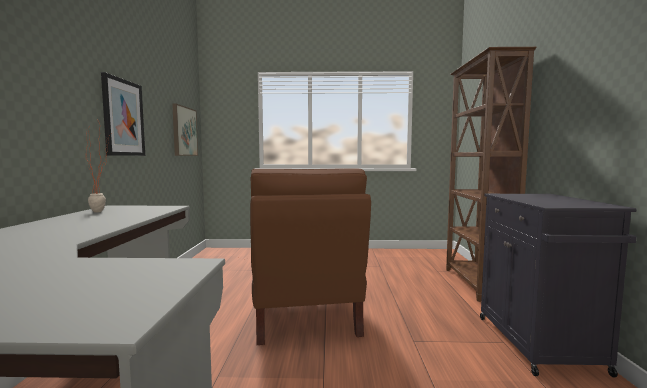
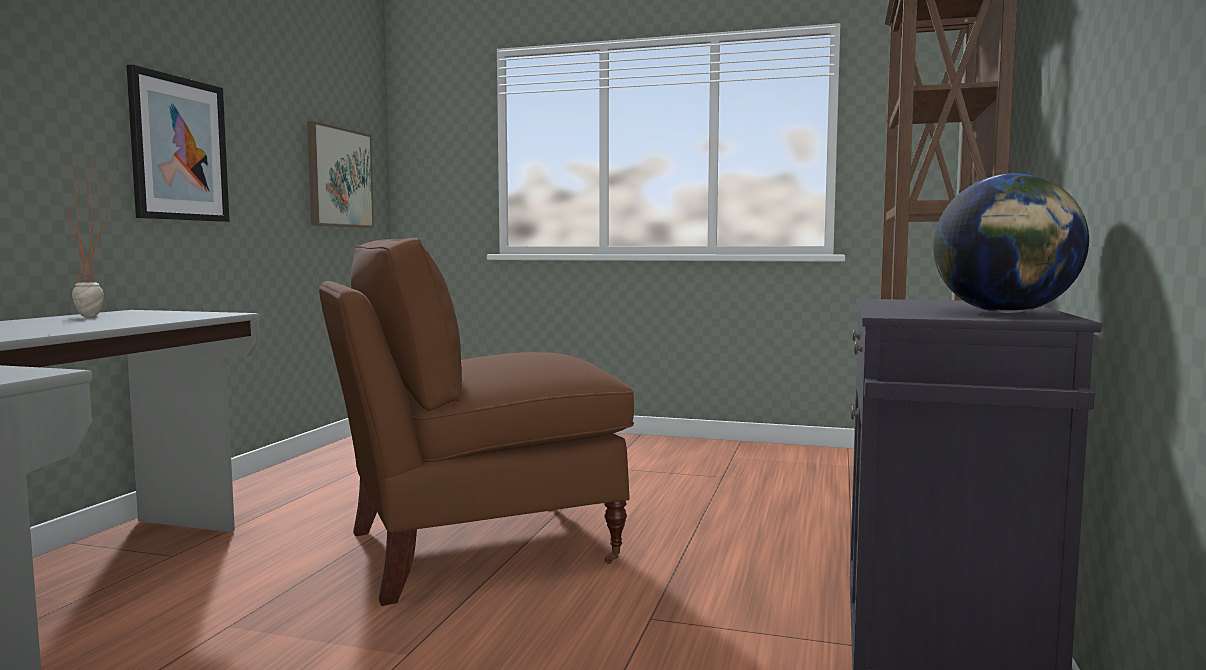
camera: 15 degrees right, 0 degrees up
(305, 314) = (475, 548): brown chair -> brown chair turned 60 degrees clockwise
(580, 202) = (1005, 312): none -> globe

